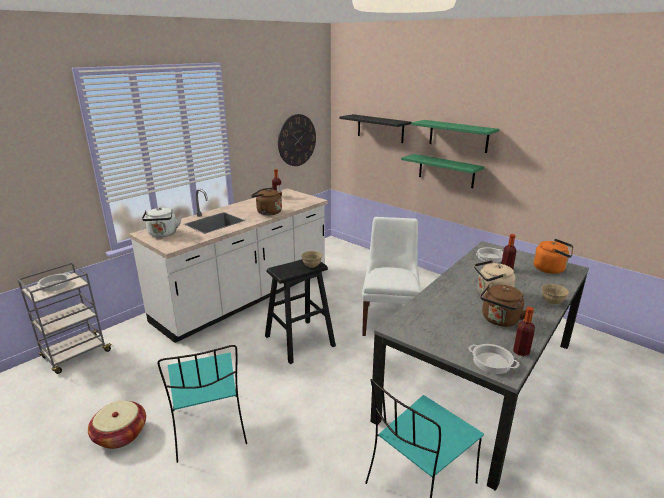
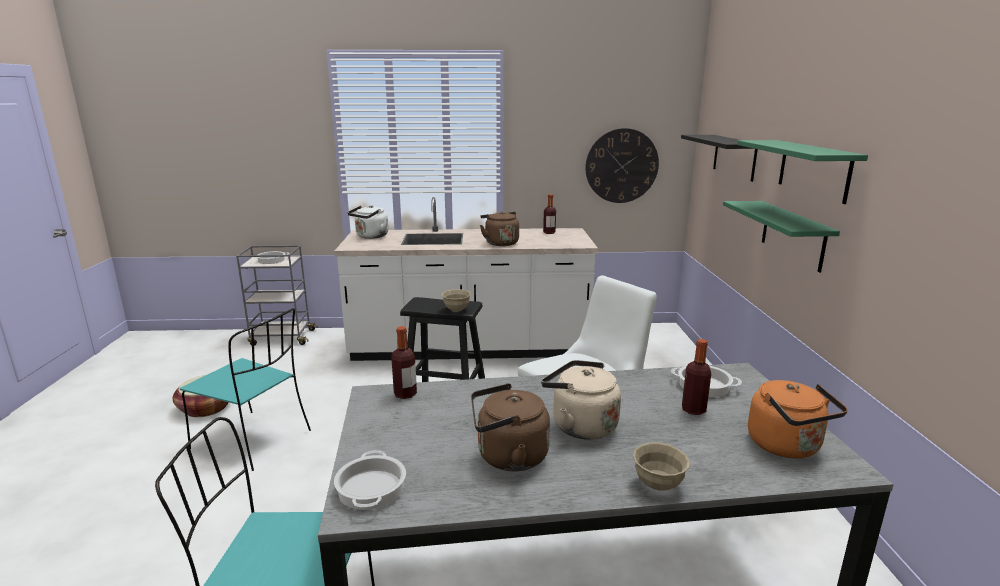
camera: 45 degrees right, 5 degrees down
(209, 427) = (254, 440): turquoise chair -> turquoise chair turned 90 degrees counterclockwise
(521, 352) = (435, 504): bottle -> bottle (405, 394)

